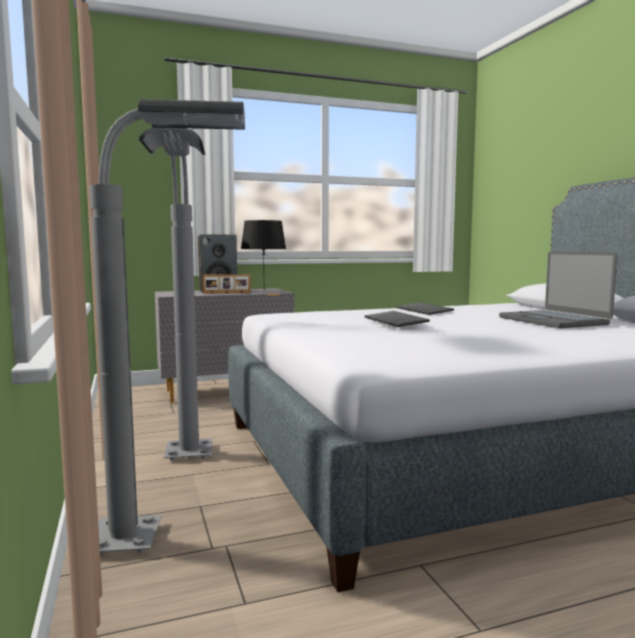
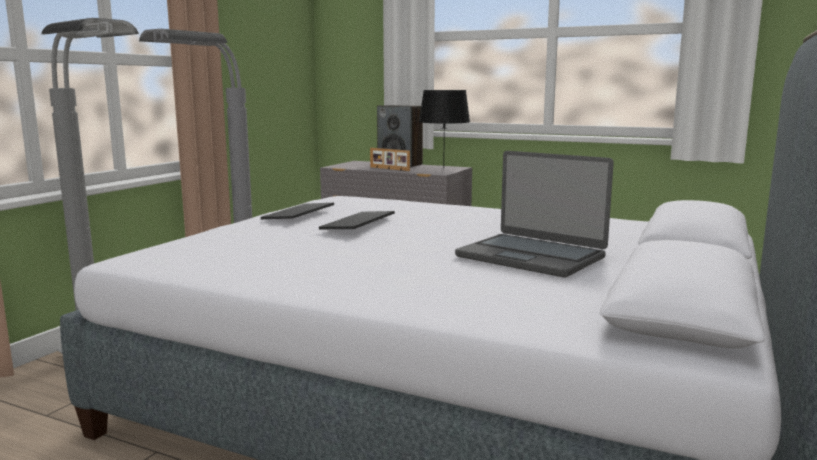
camera: 45 degrees right, 5 degrees up
(425, 310) = (483, 216): keyboard -> keyboard (299, 214)
(553, 321) = (531, 256): laptop -> laptop turned 75 degrees counterclockwise

